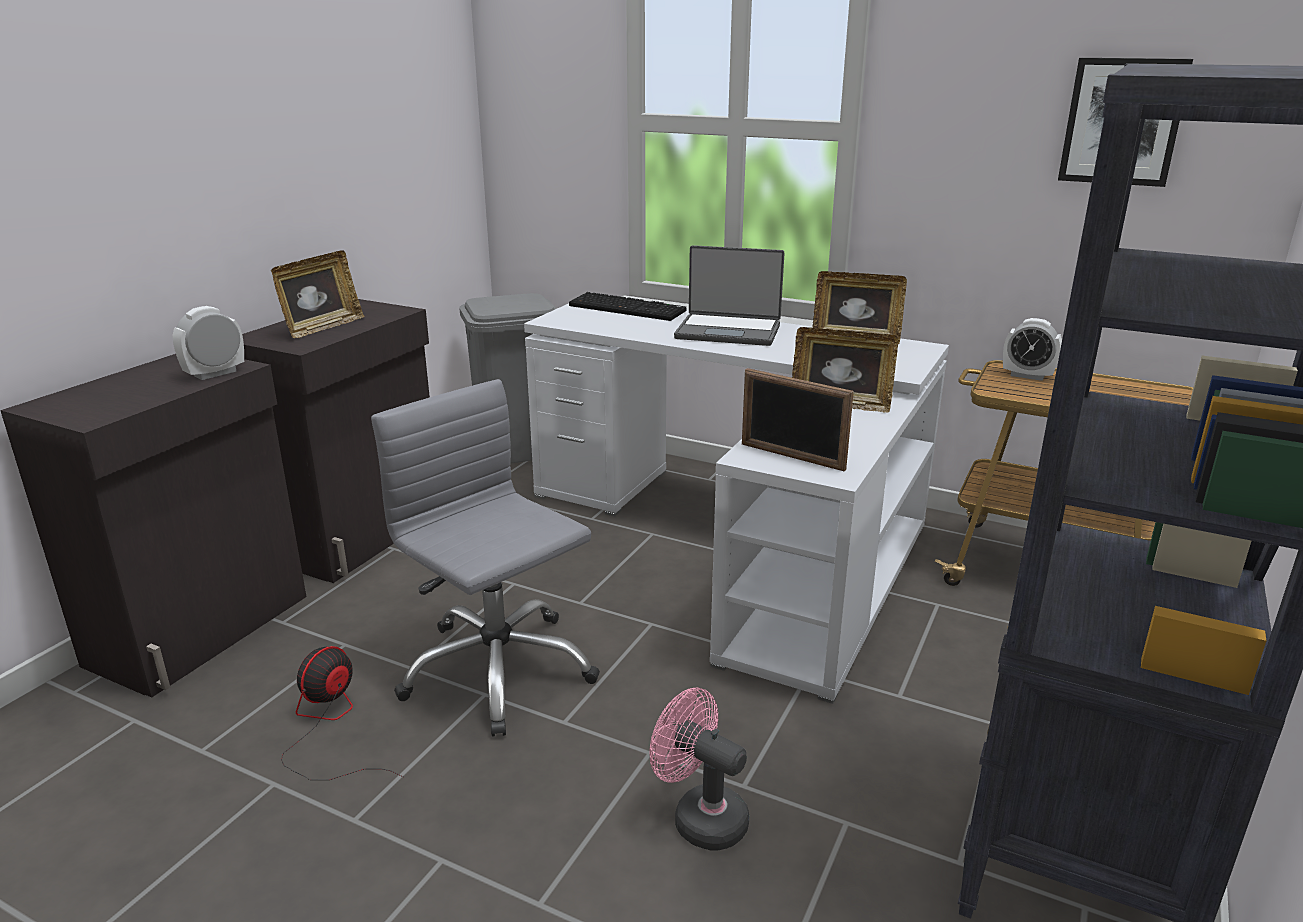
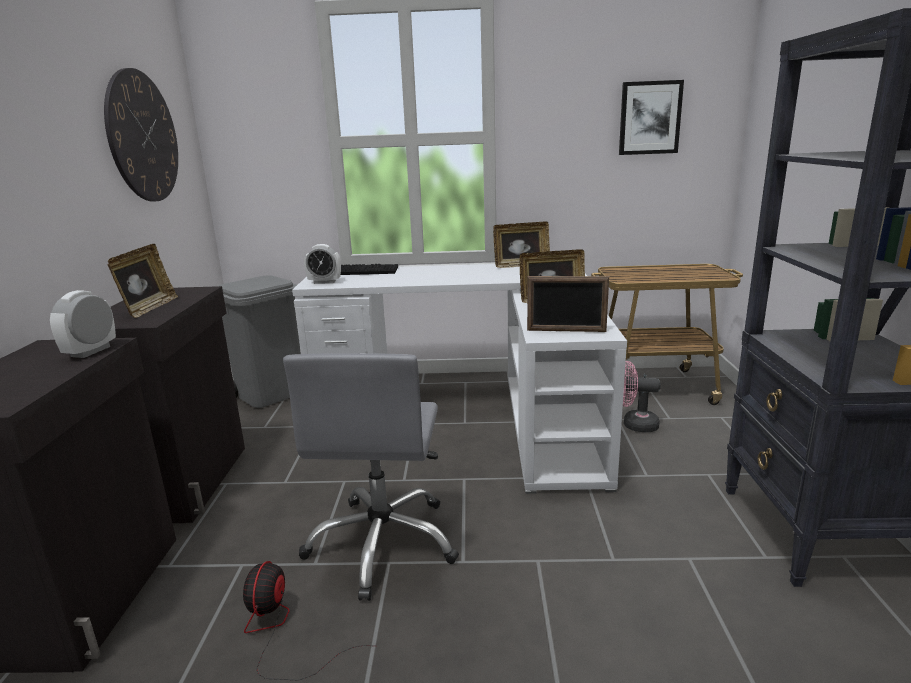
camera: 25 degrees left, 5 degrees down
(379, 108) = (143, 137): none -> wall clock
(497, 670) = (383, 543): grey office chair -> grey office chair turned 105 degrees counterclockwise
(700, 817) = (606, 589): pink fan -> pink fan (634, 424)
(728, 331) = (441, 273): laptop -> none
(1027, 376) = (627, 271): alarm clock -> alarm clock (324, 282)

